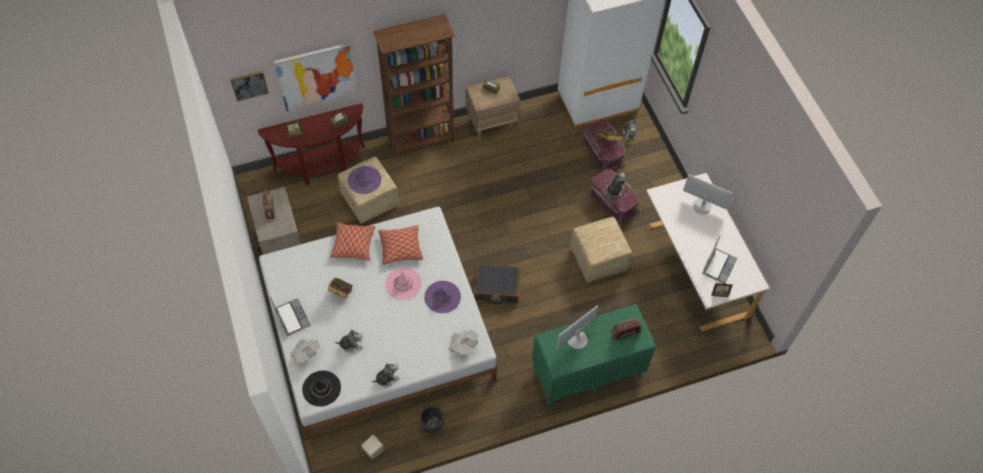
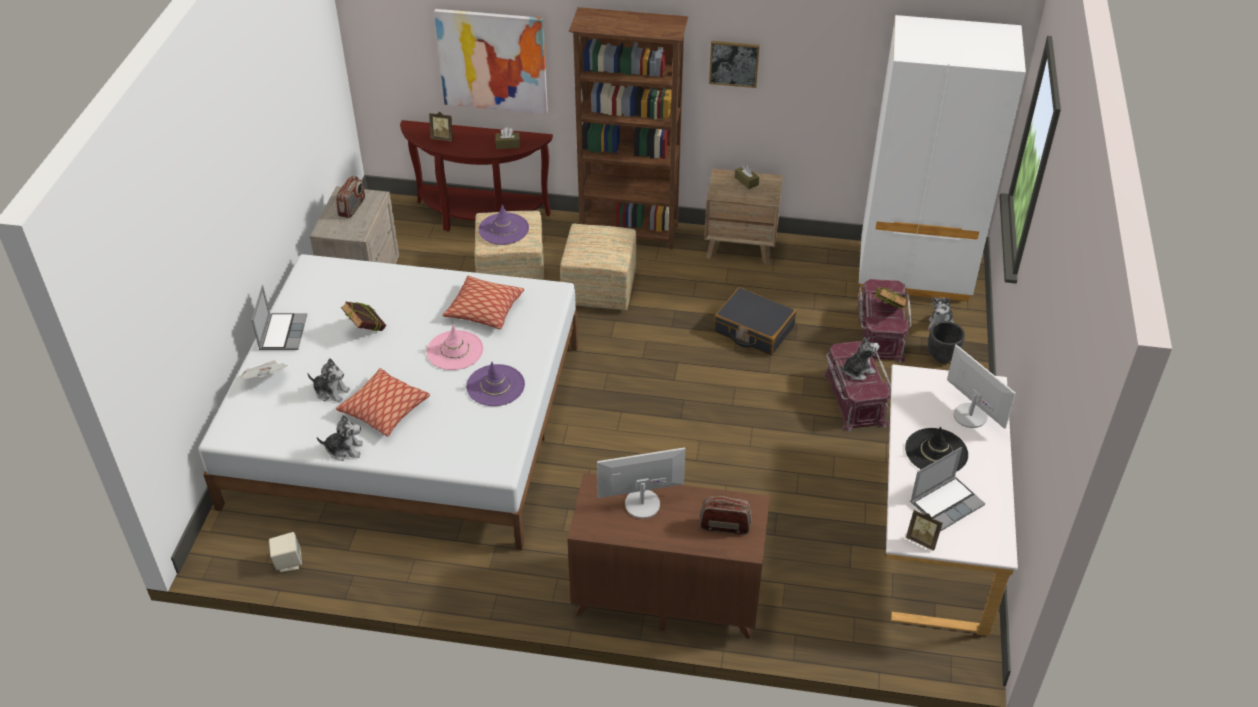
camera: 30 degrees right, 15 degrees down
(249, 85) = (399, 39): picture -> picture (734, 63)
(321, 388) = (251, 426): black hat -> black hat (936, 452)
(353, 244) = (426, 284): pillow -> pillow (385, 409)
(432, 425) = (390, 567): black planter -> black planter (941, 356)
(463, 345) = (479, 453): newspaper -> none
(496, 287) = (608, 436): black suitcase -> black suitcase (753, 330)
(587, 371) = (666, 597): green dresser -> brown dresser
(598, 259) = (785, 460): ottoman -> ottoman (599, 290)

